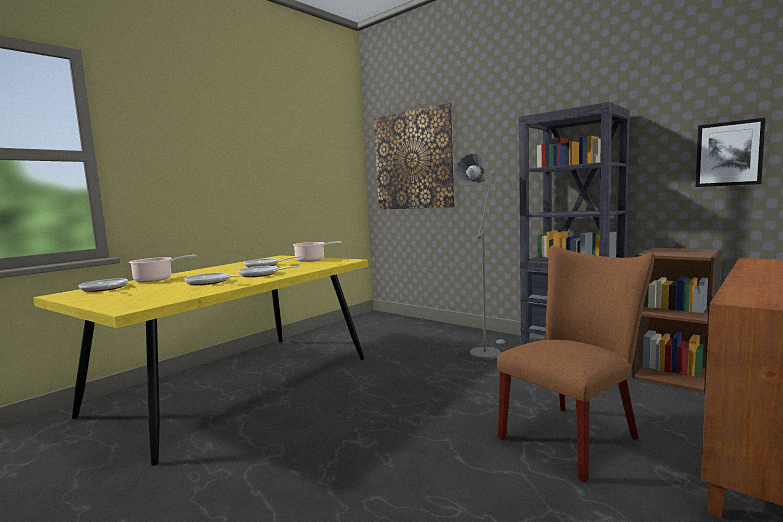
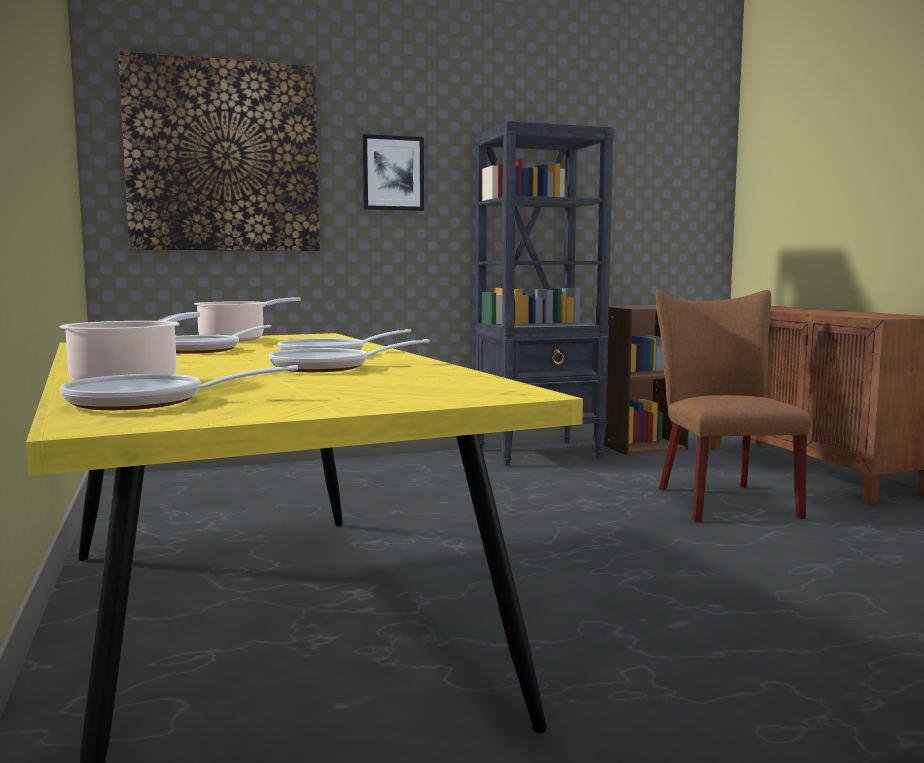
camera: 60 degrees left, 0 degrees up
(486, 352) = (456, 472): grey floor lamp -> none
(729, 154) = (655, 205): picture -> picture (392, 173)

